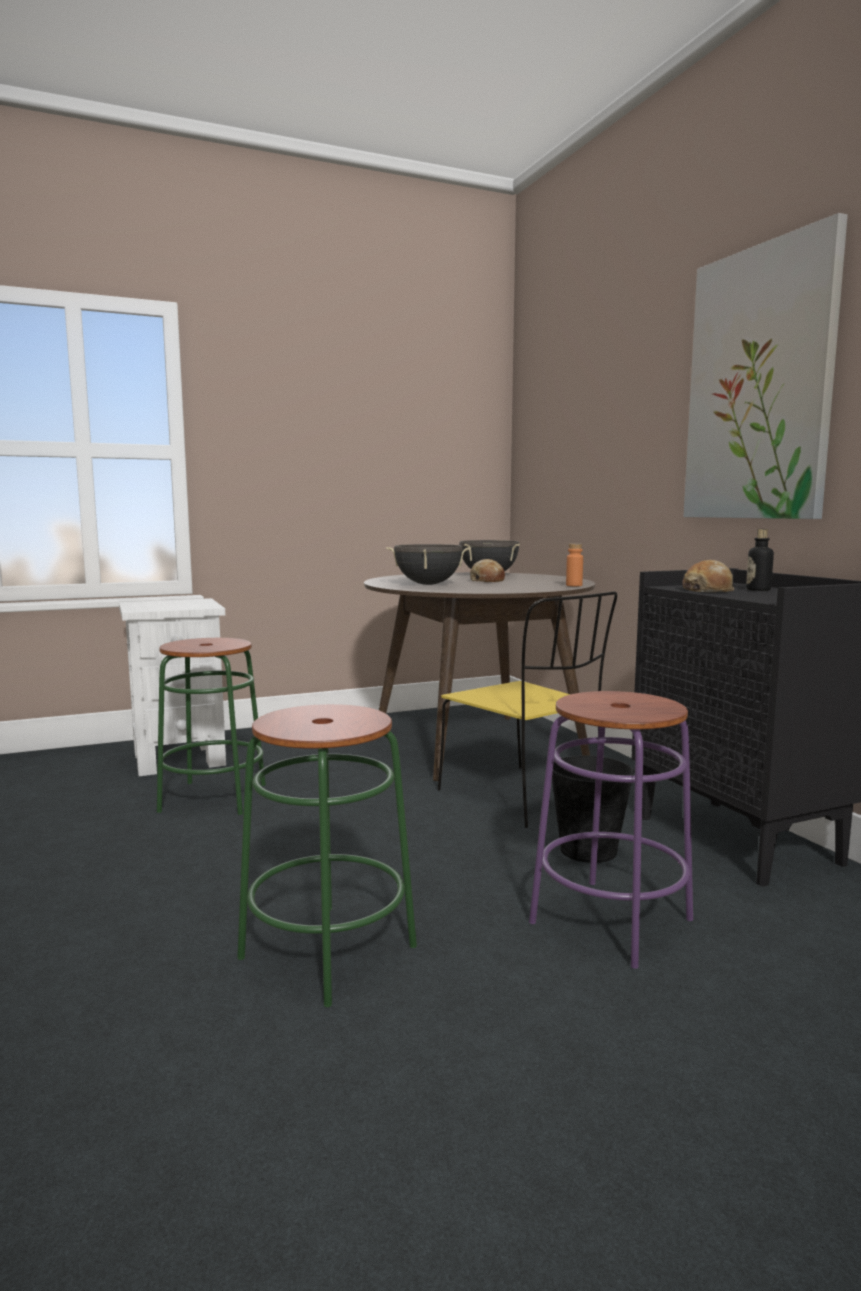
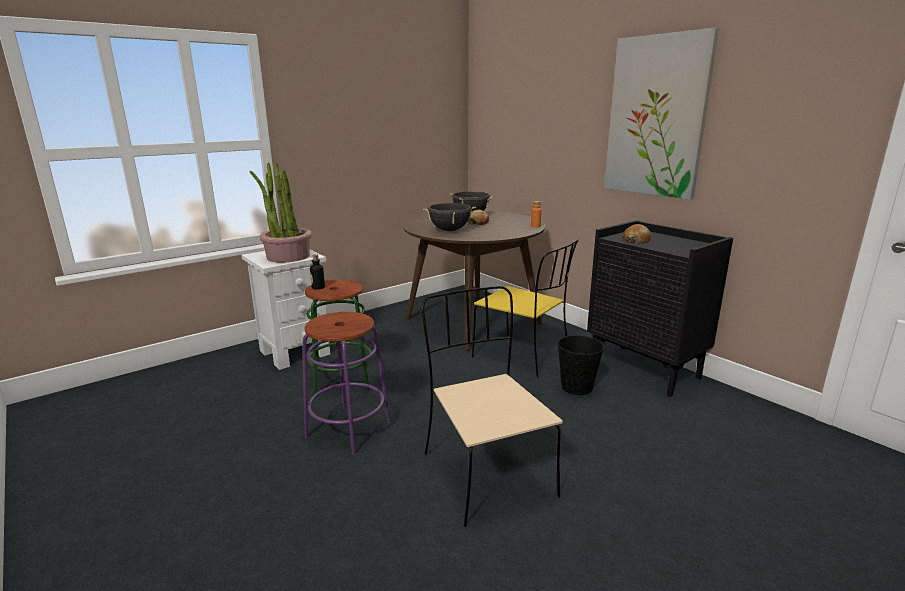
camera: 15 degrees left, 10 degrees up
(174, 605) = (288, 256): none -> potted plant
(328, 951) = (486, 472): green stool -> beige chair
(611, 920) = (612, 429): purple stool -> purple stool (348, 429)
(758, 589) = (660, 238): bottle -> bottle (318, 287)

